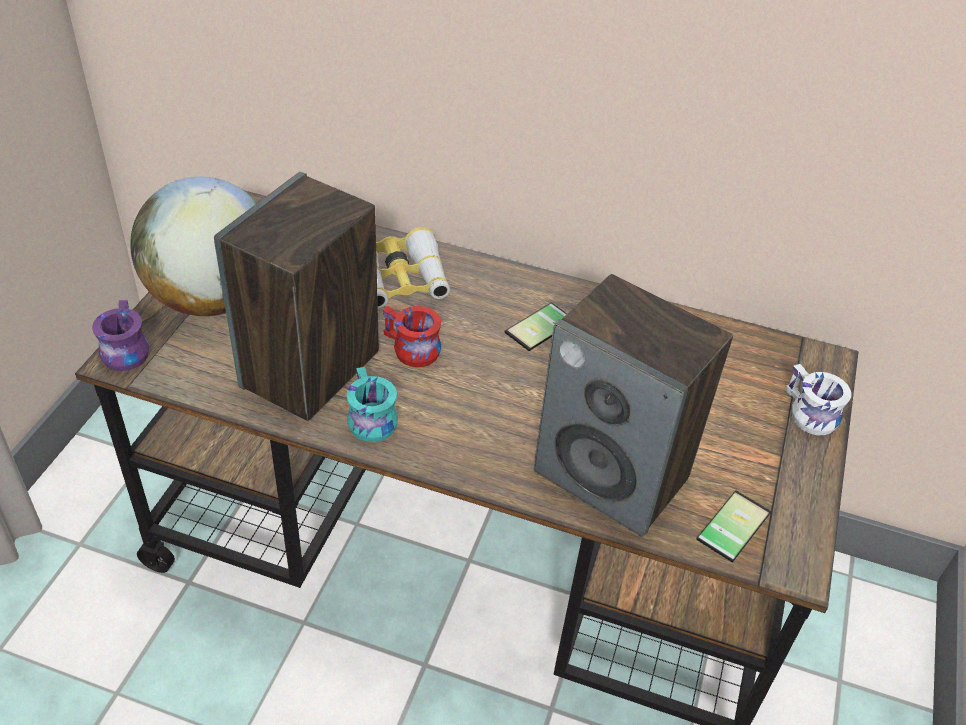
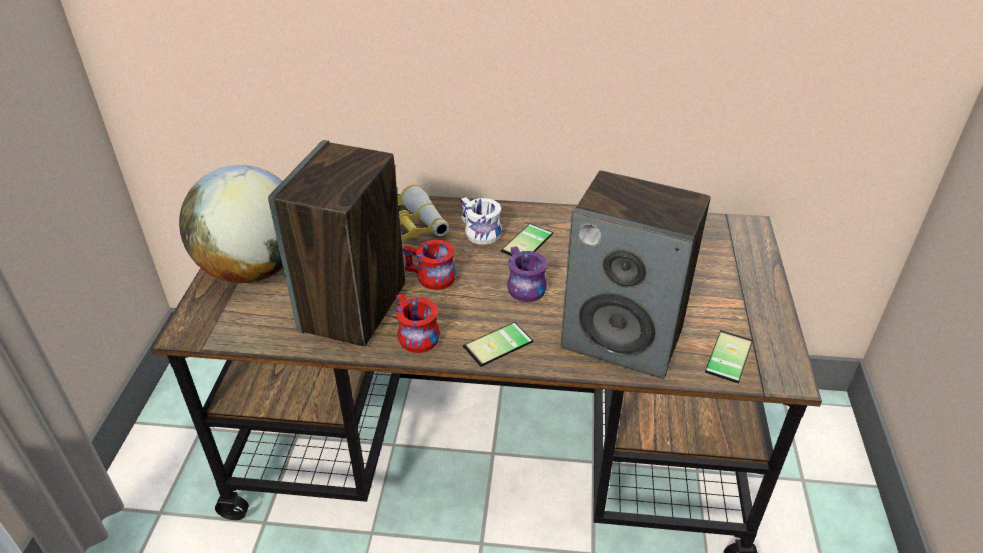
camera: 10 degrees left, 5 degrees down
(122, 350) = (187, 322): purple mug -> purple mug (521, 287)
(367, 419) = (413, 336): turquoise mug -> red mug
(463, 454) = (500, 346): none -> phone
(806, 414) = (750, 266): white mug -> white mug (477, 232)

